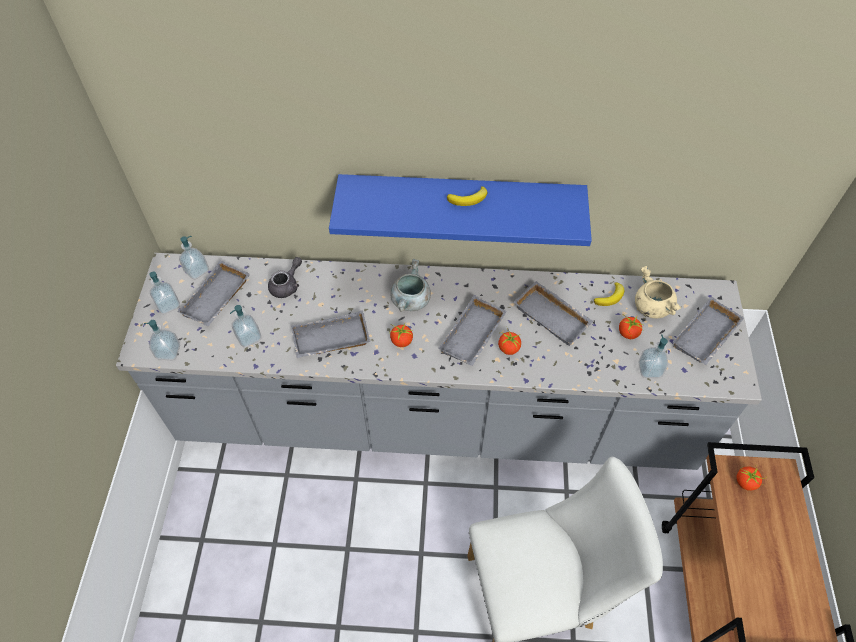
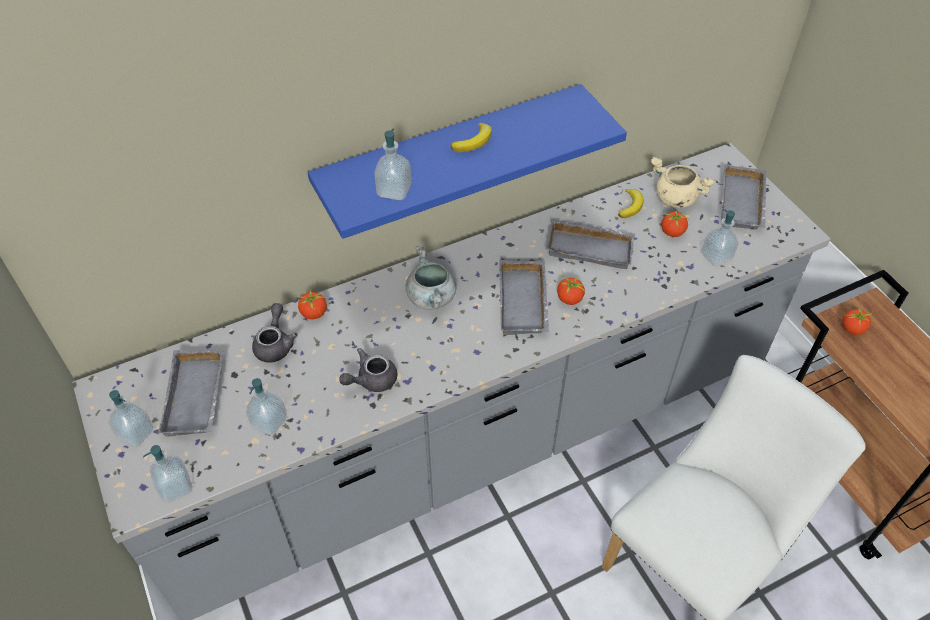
camera: 30 degrees left, 5 degrees down
(197, 270) = (146, 377): soap dispenser -> soap dispenser (394, 190)
(330, 341) = (371, 380): grey tray -> grey teapot
(401, 341) = (452, 343): tomato -> tomato (313, 313)

